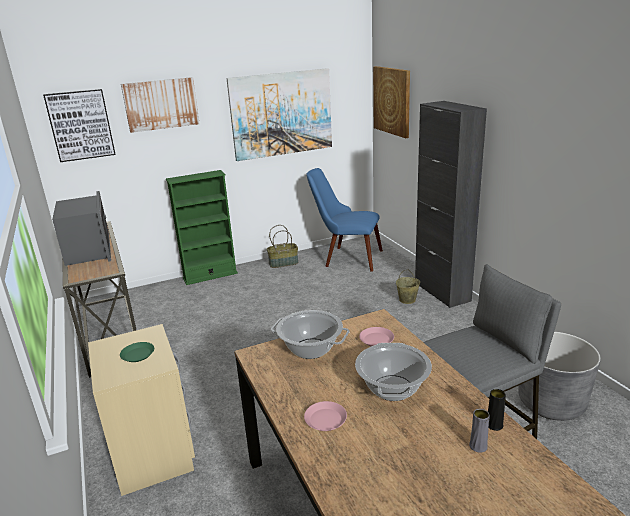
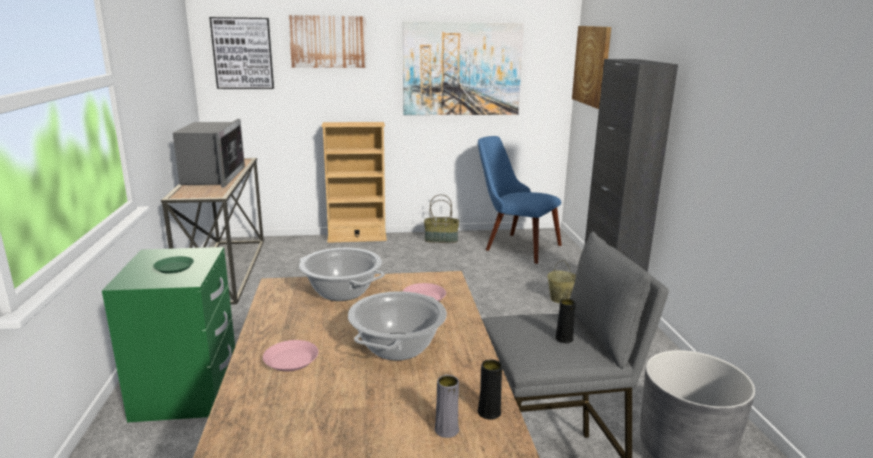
camera: 15 degrees right, 5 degrees down
(154, 452) = (187, 389): beige nightstand -> green nightstand
(210, 275) = (357, 238): green bookcase -> beige bookcase
(487, 350) = (564, 339): none -> black vase

